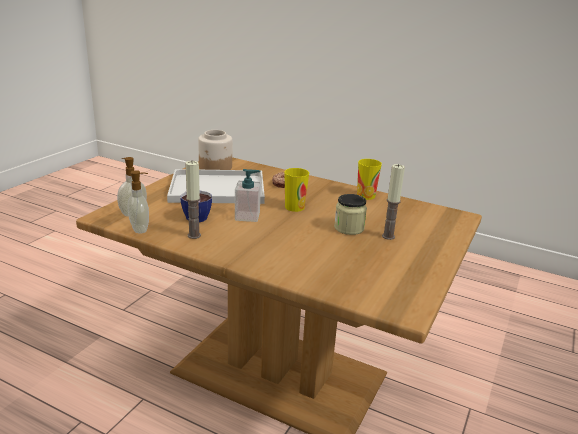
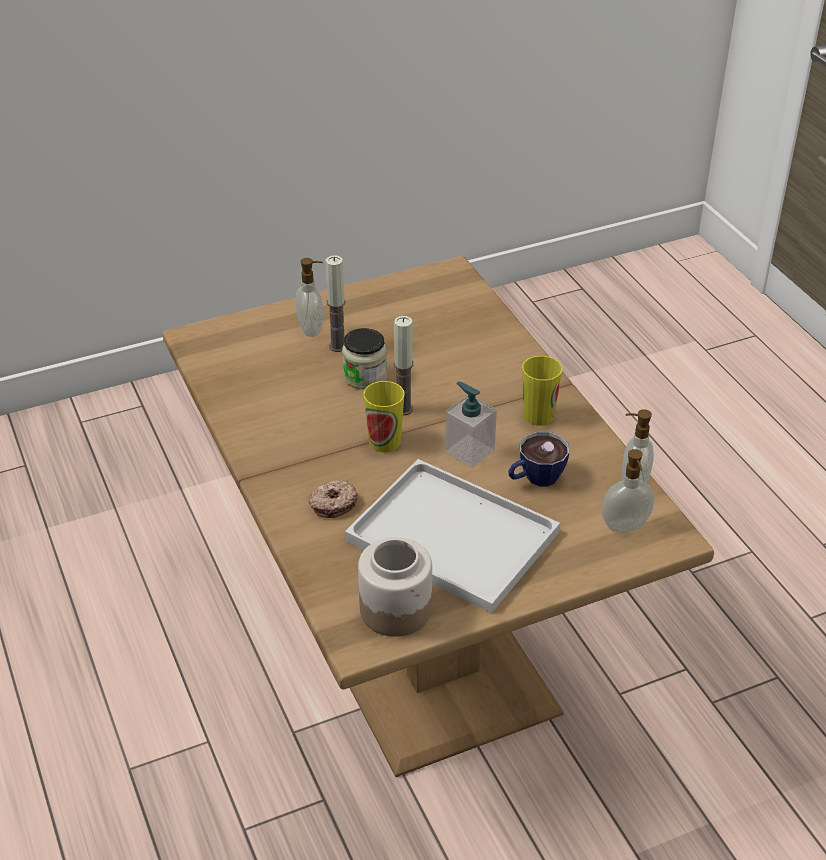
camera: 140 degrees left, 15 degrees up
(194, 235) = (570, 444): candle -> candle (403, 409)
(366, 196) = (251, 422): cup -> cup (538, 415)
(417, 239) = (312, 329): none -> soap dispenser

